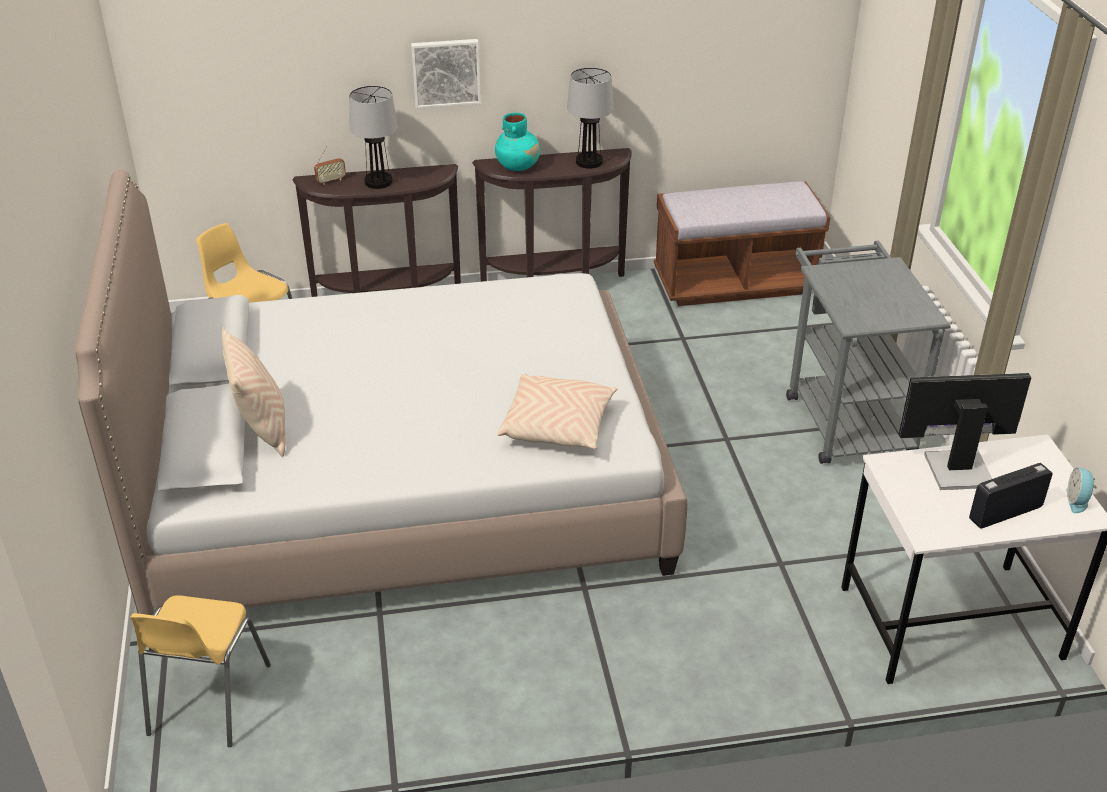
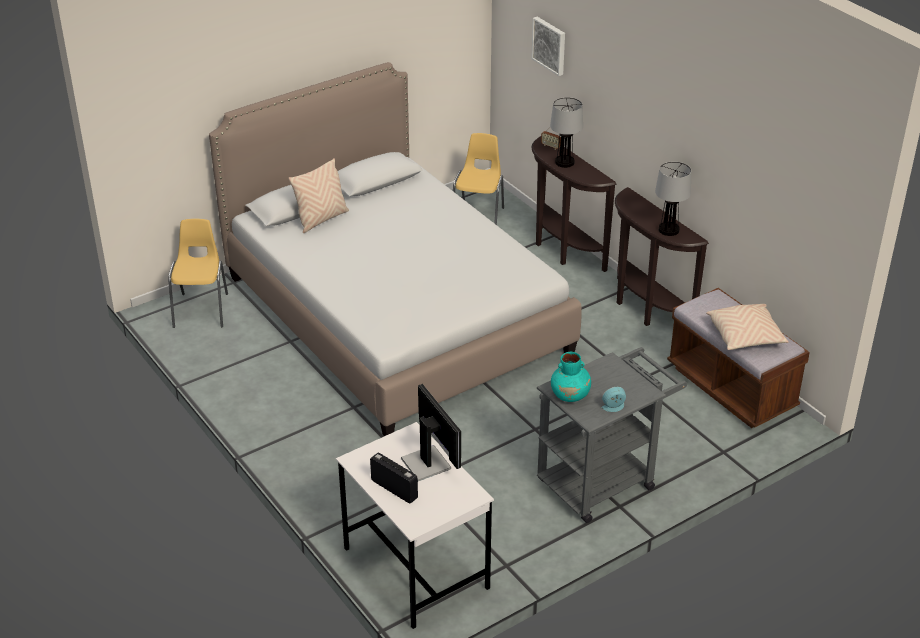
camera: 65 degrees right, 0 degrees up
(207, 700) = (202, 310): yellow chair -> yellow chair turned 105 degrees clockwise
(446, 72) = (623, 118): picture -> picture (550, 45)
(518, 166) = (635, 205): turquoise vase -> turquoise vase (570, 395)
(558, 426) = (388, 311): beige pillow -> beige pillow (745, 336)
(1077, 501) = (426, 519): alarm clock -> alarm clock (614, 407)

